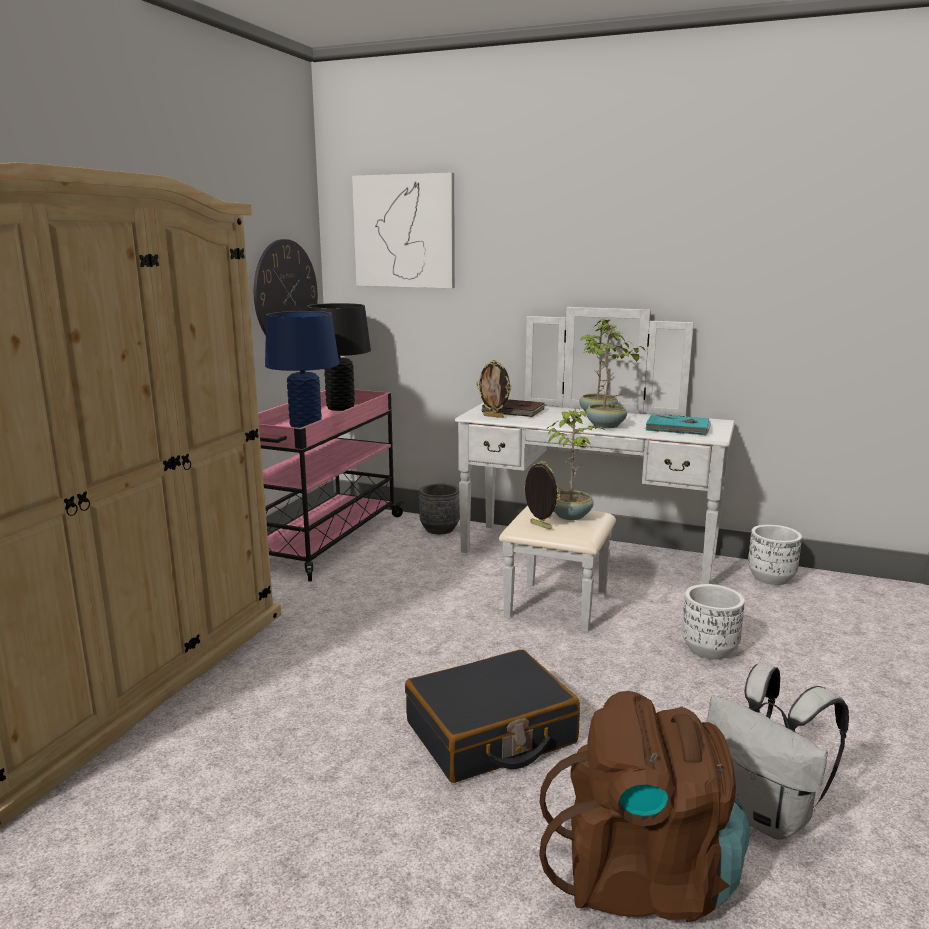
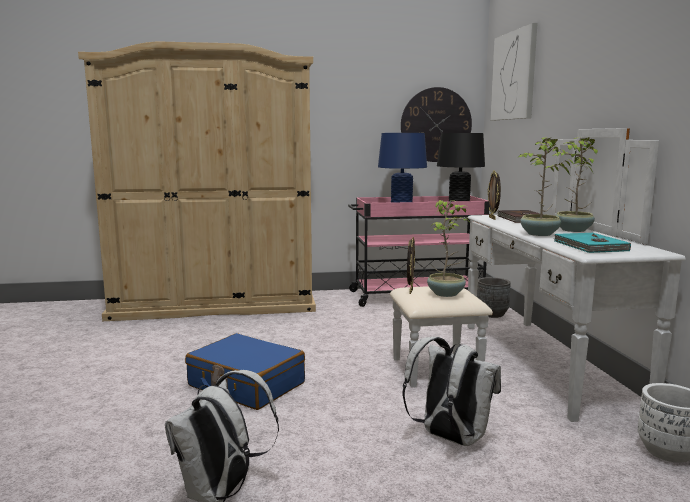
camera: 60 degrees right, 5 degrees down
(490, 734) = (246, 385): black suitcase -> blue suitcase
(642, 877) = (132, 454): brown backpack -> none
(709, 650) = (449, 438): white planter -> white backpack

